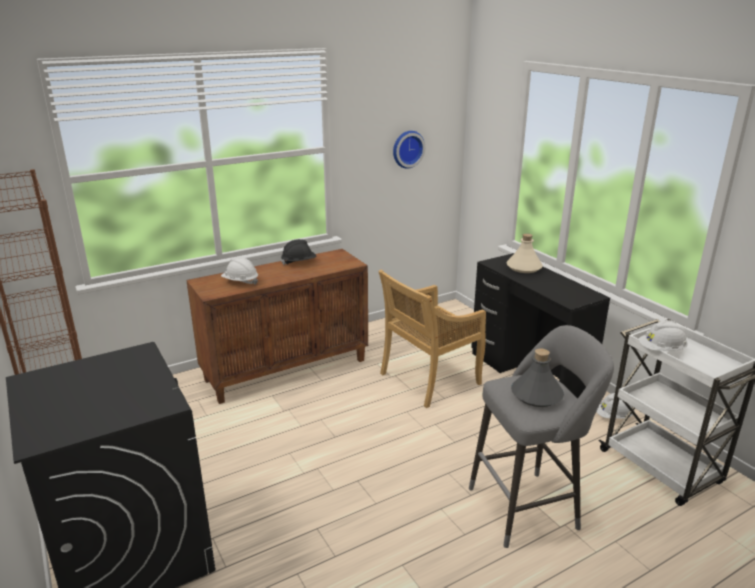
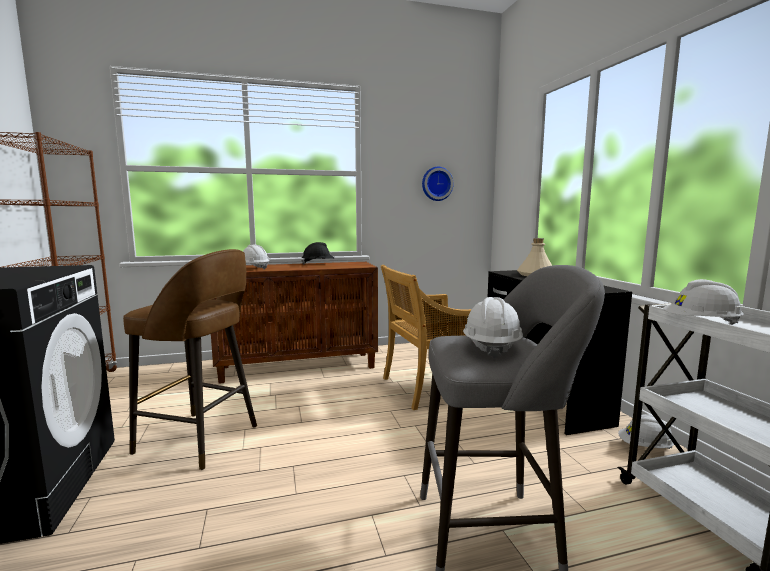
camera: 15 degrees right, 15 degrees down
(258, 471) = (200, 440): none -> brown stool
(536, 395) = (491, 347): grey bottle -> white hard hat

